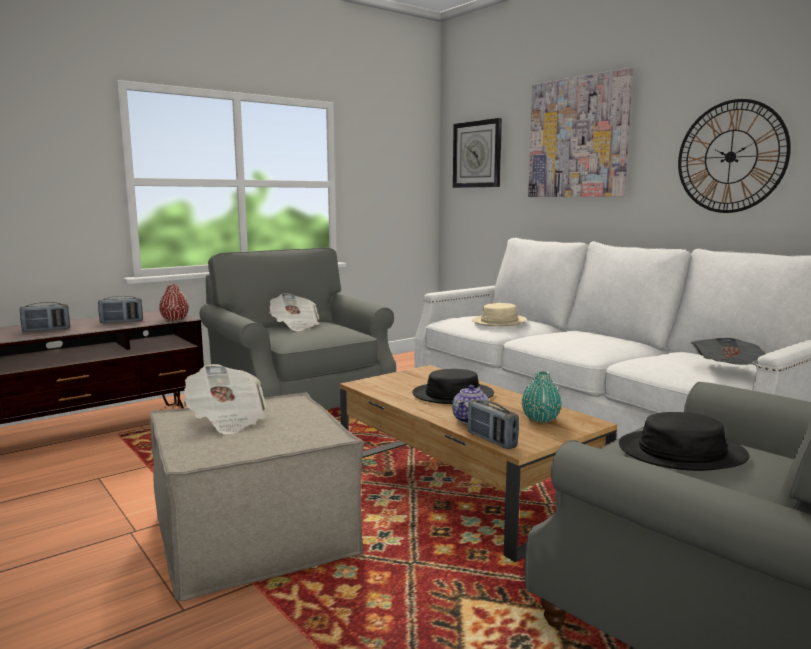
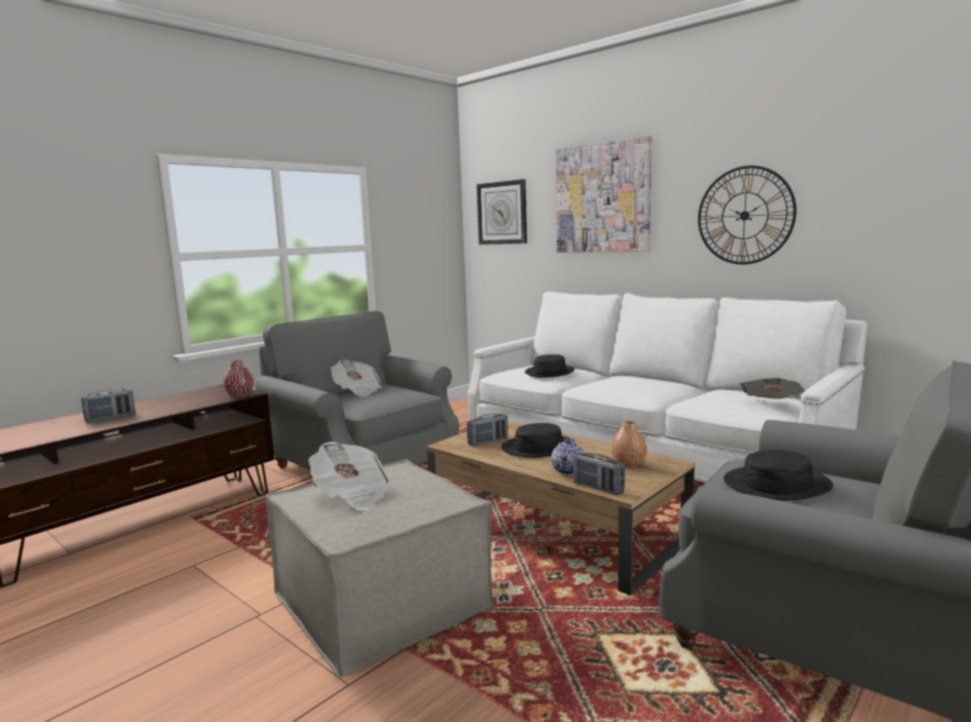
camera: 10 degrees left, 0 degrees up
(121, 322) = (185, 402): radio -> radio (488, 442)
(499, 322) = (550, 372): beige hat -> black hat
(540, 419) = (628, 464): turquoise vase -> orange vase

